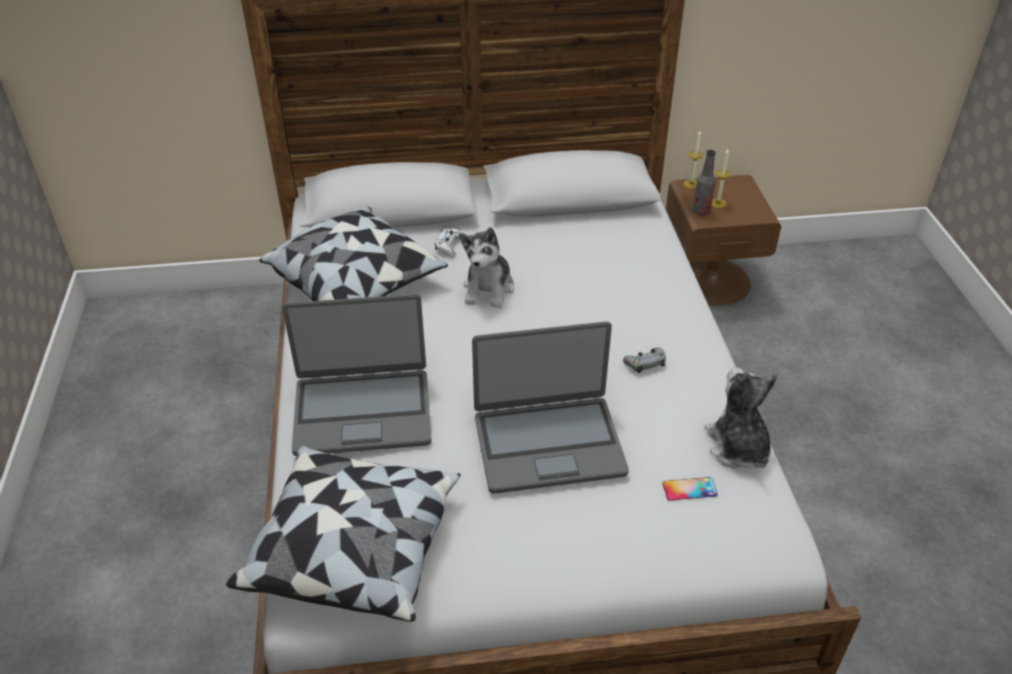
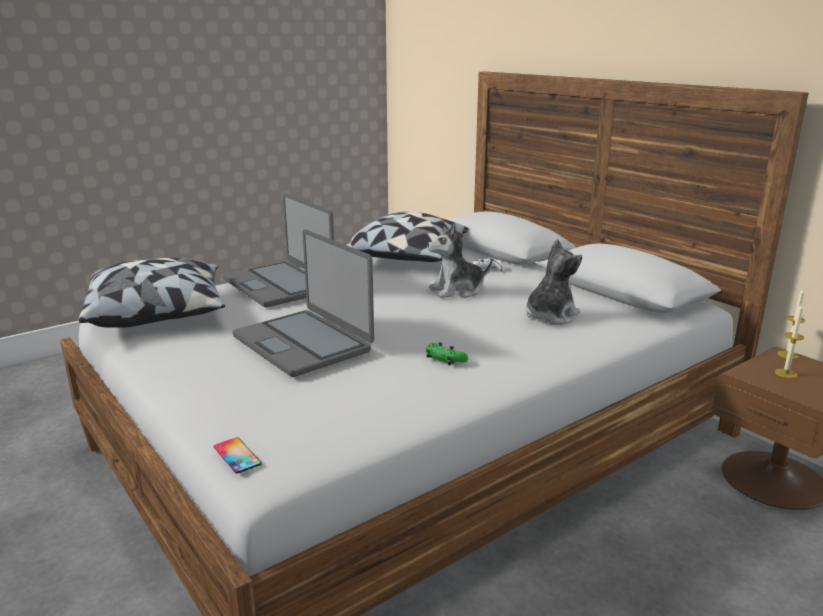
camera: 60 degrees right, 20 degrees down
(645, 363) = (445, 359): grey game controller -> green game controller
(689, 489) = (301, 409): phone -> phone (237, 455)
(701, 212) = (753, 368): bottle -> none
(737, 447) = (379, 422): plush toy -> plush toy (550, 316)

